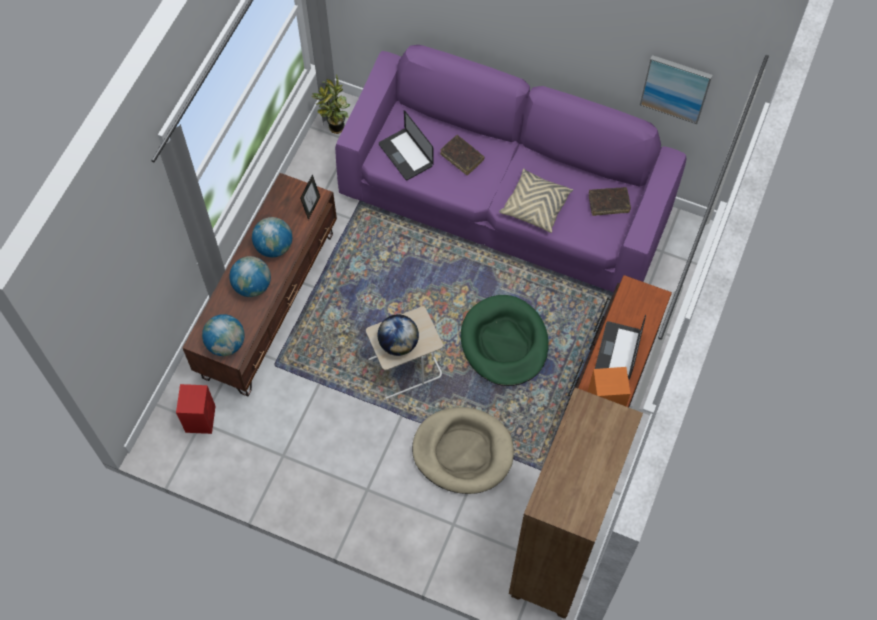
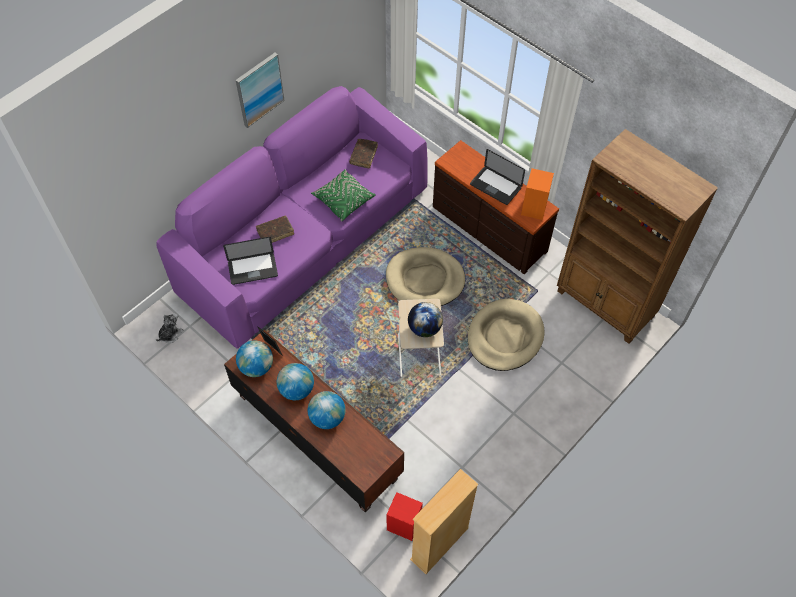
camera: 70 degrees left, 5 degrees down
(190, 460) = (439, 544): none -> beige bookcase
(226, 344) = (375, 455): globe -> globe (256, 367)
(335, 128) = (170, 334): potted plant -> plush toy
(504, 342) = (425, 280): green dog bed -> beige dog bed
(535, 206) = (343, 200): beige pillow -> green pillow
(675, 88) = (337, 44): picture -> picture (259, 89)

